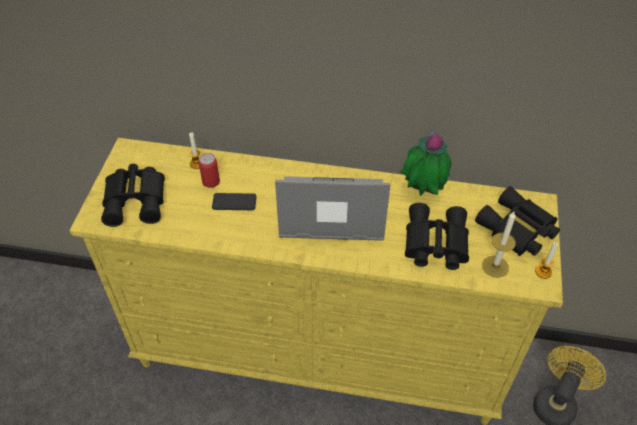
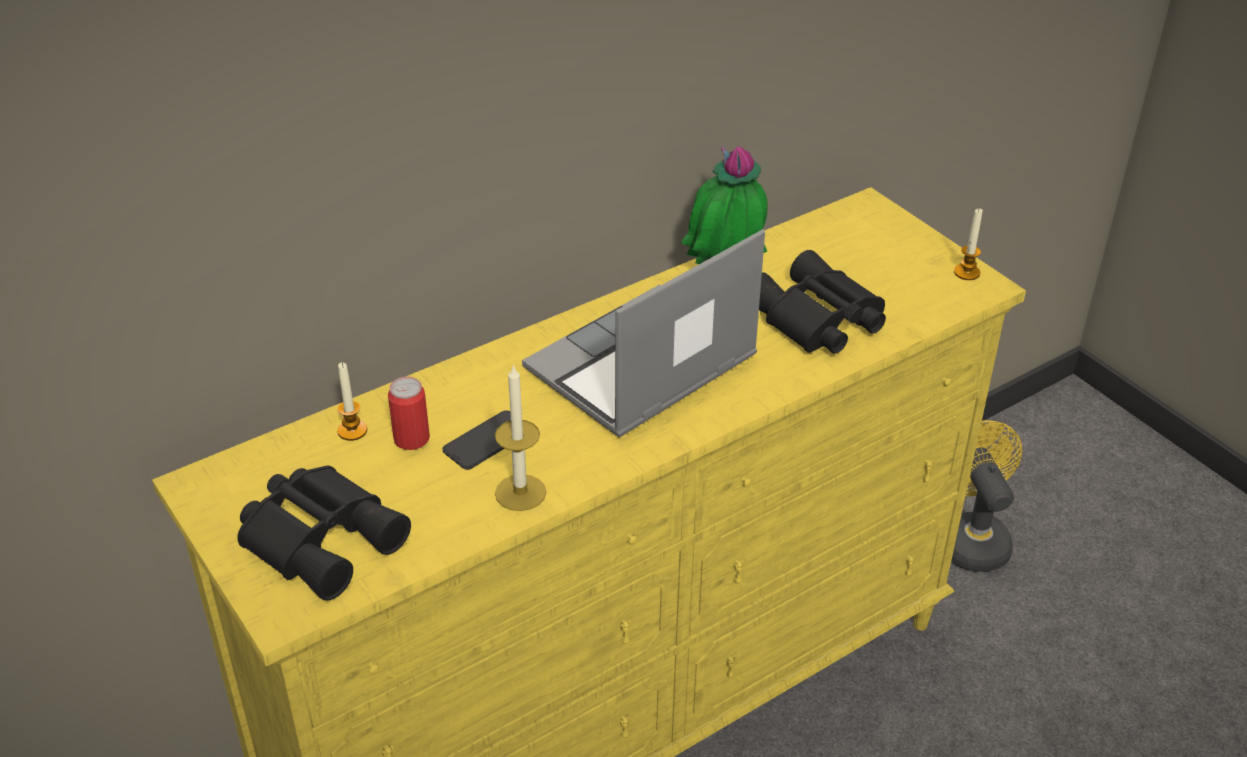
camera: 45 degrees left, 10 degrees down
(495, 266) = (913, 300): candle -> candle (520, 492)
(517, 230) = (882, 248): black binoculars -> none

